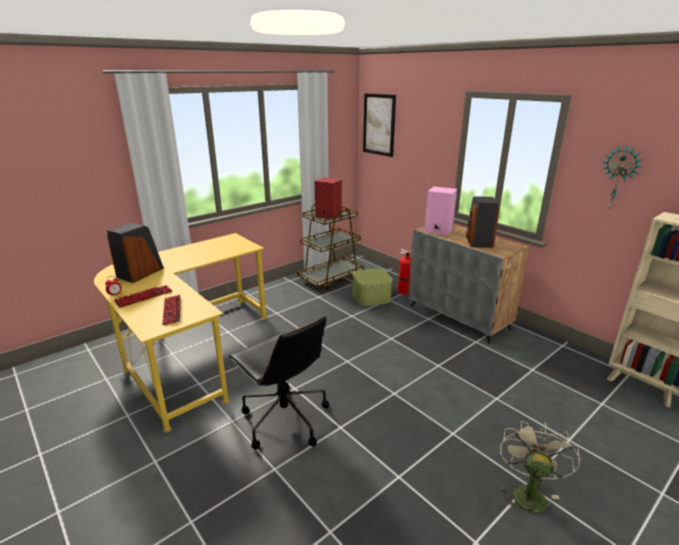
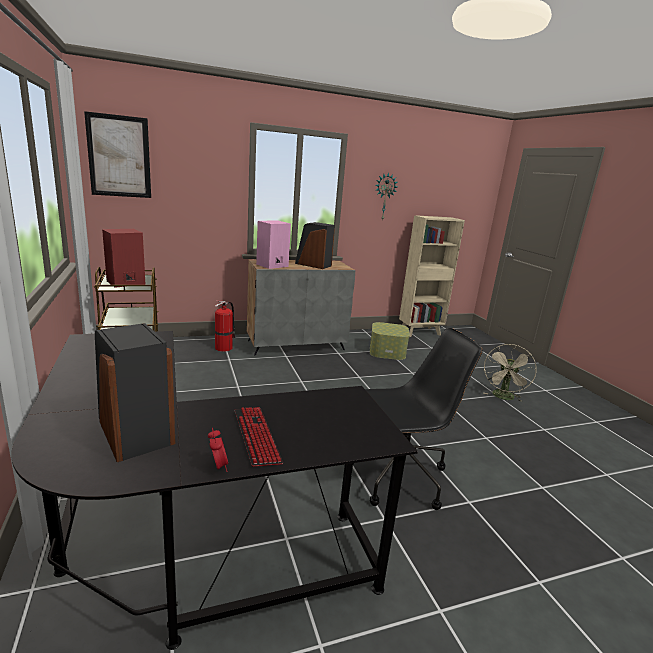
camera: 70 degrees left, 5 degrees down
(172, 310) = (331, 417): keyboard -> none
(188, 351) = (183, 539): yellow desk -> black desk
(371, 296) = (211, 365): storage box -> storage box (387, 351)
(527, 492) = (503, 398): beige fan -> beige fan turned 105 degrees counterclockwise

